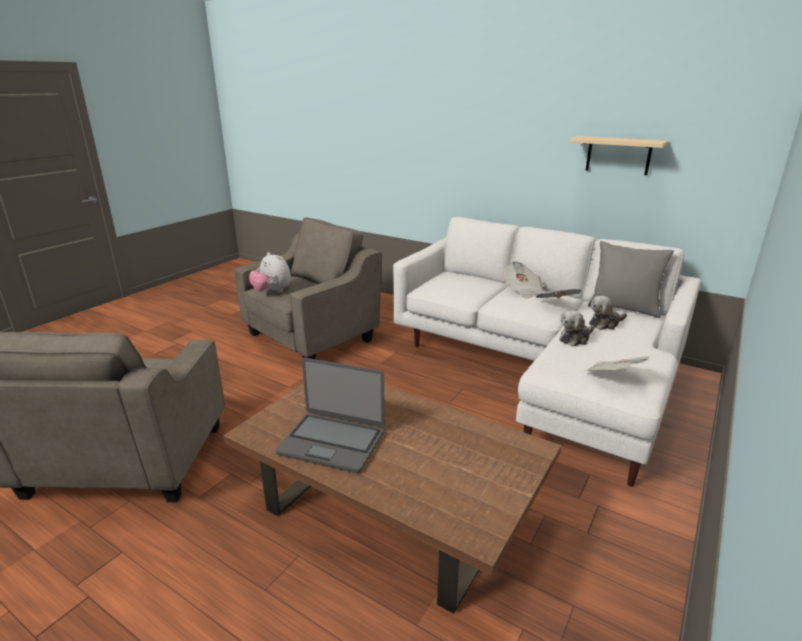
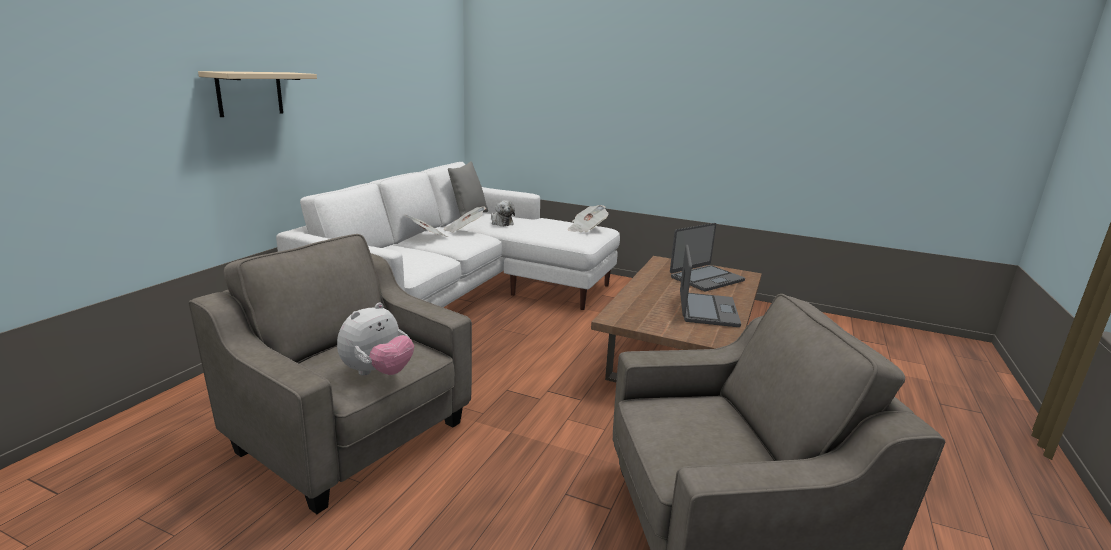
camera: 100 degrees left, 5 degrees down
(451, 474) = (706, 279): none -> laptop
(575, 338) = (529, 232): plush toy -> none
(618, 155) = (398, 96): beige shelf -> beige shelf (250, 93)

